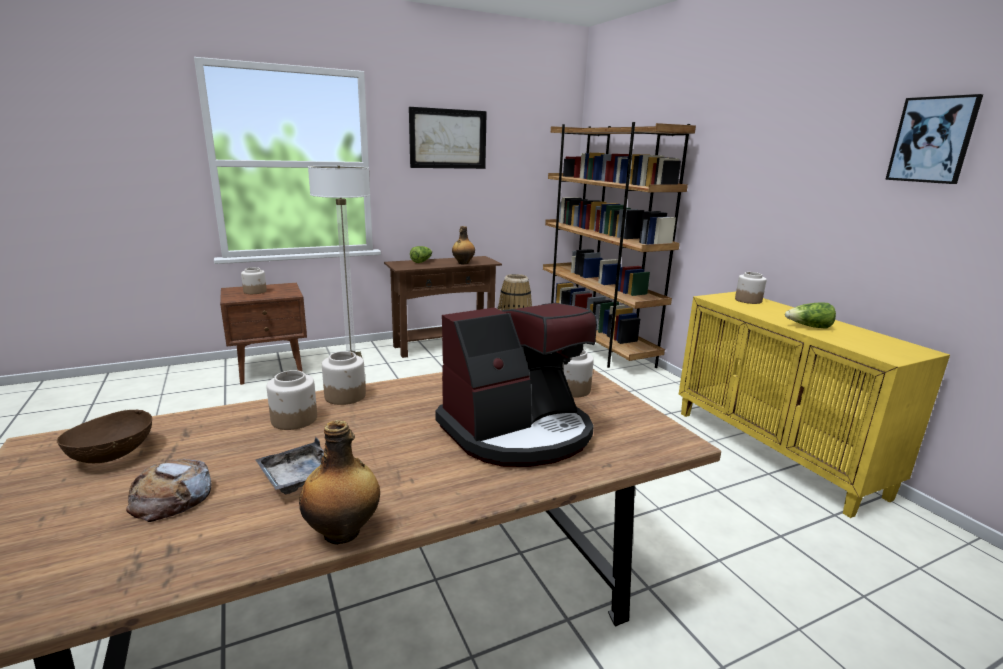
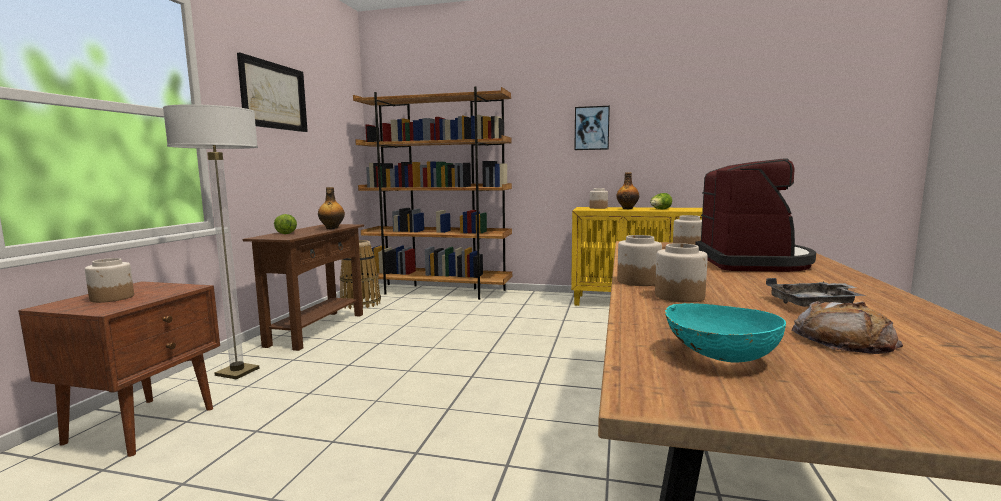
camera: 50 degrees left, 10 degrees down
(112, 454) = (718, 357): brown bowl -> turquoise bowl
(343, 532) = (908, 303): bottle -> bottle (627, 208)
(932, 140) = (683, 95): picture -> picture (591, 128)

